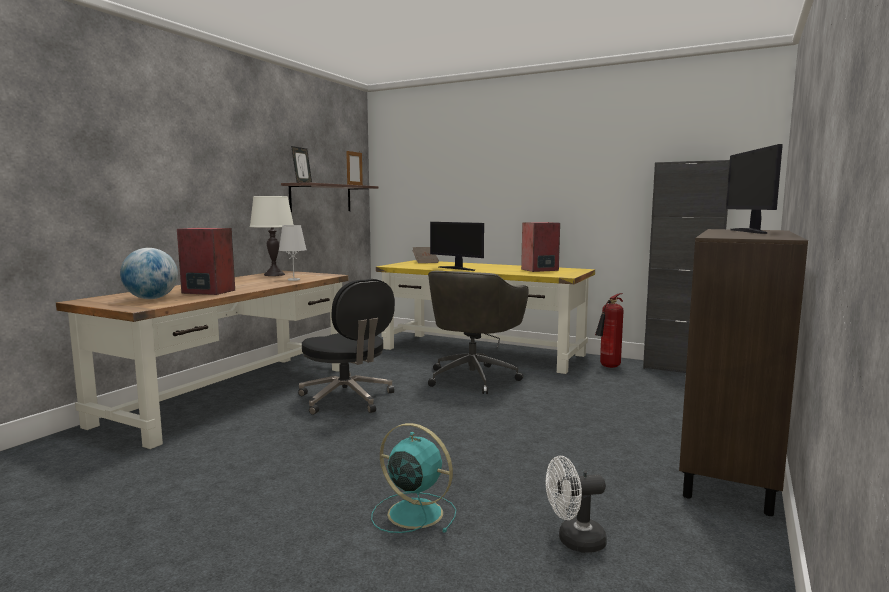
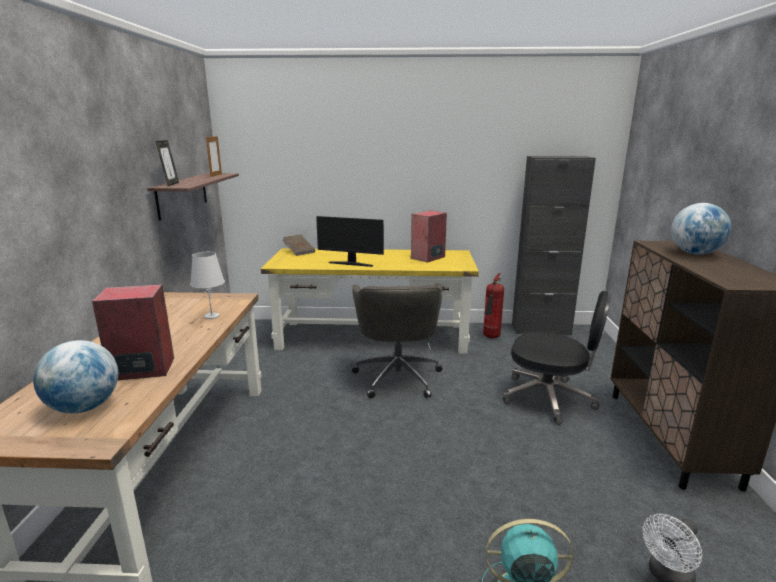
camera: 25 degrees left, 10 degrees up
(274, 275) = (169, 306): white table lamp -> none
(347, 399) = (307, 439): black office chair -> black office chair (549, 398)
(750, 231) = (695, 253): monitor -> globe

